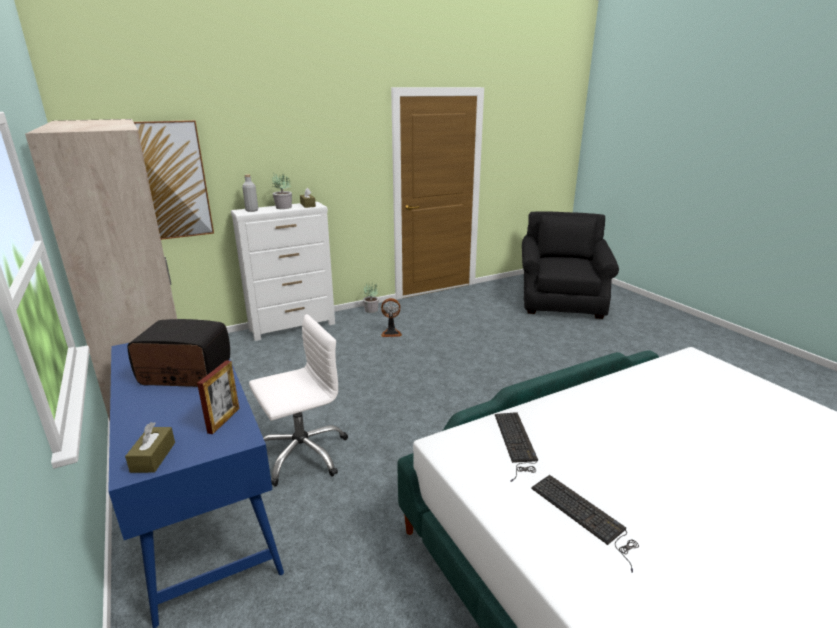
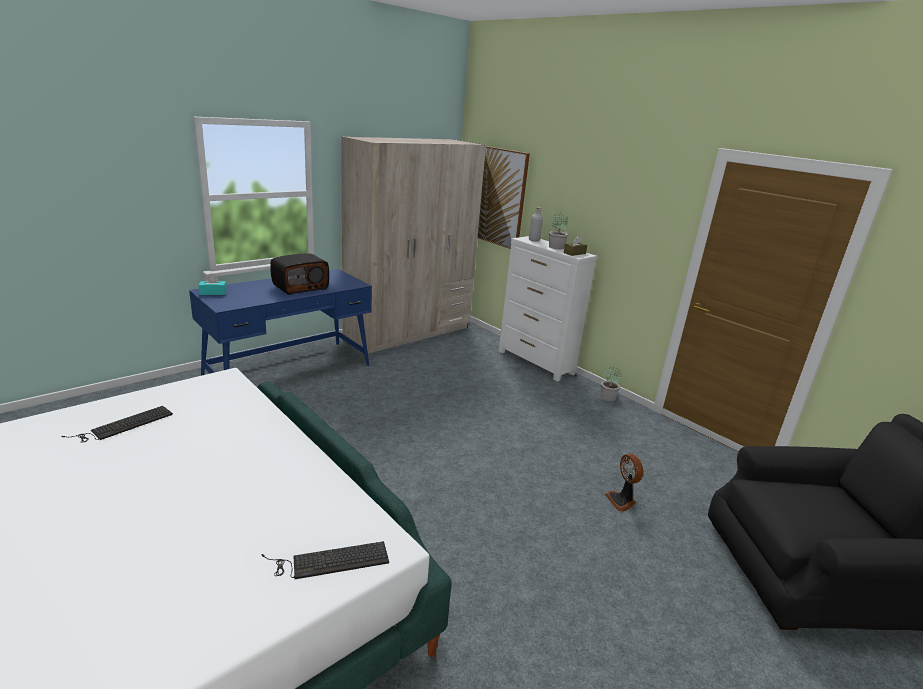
camera: 75 degrees right, 0 degrees up
(153, 457) = (213, 292): brown tissue box -> turquoise tissue box
(184, 374) = (300, 287): radio -> radio turned 60 degrees clockwise
(224, 420) = (243, 301): picture frame -> none
(302, 453) = (341, 394): white office chair -> none
(391, 333) = (560, 414): fan -> fan (622, 500)
(515, 443) = (219, 403): keyboard -> keyboard (328, 561)

